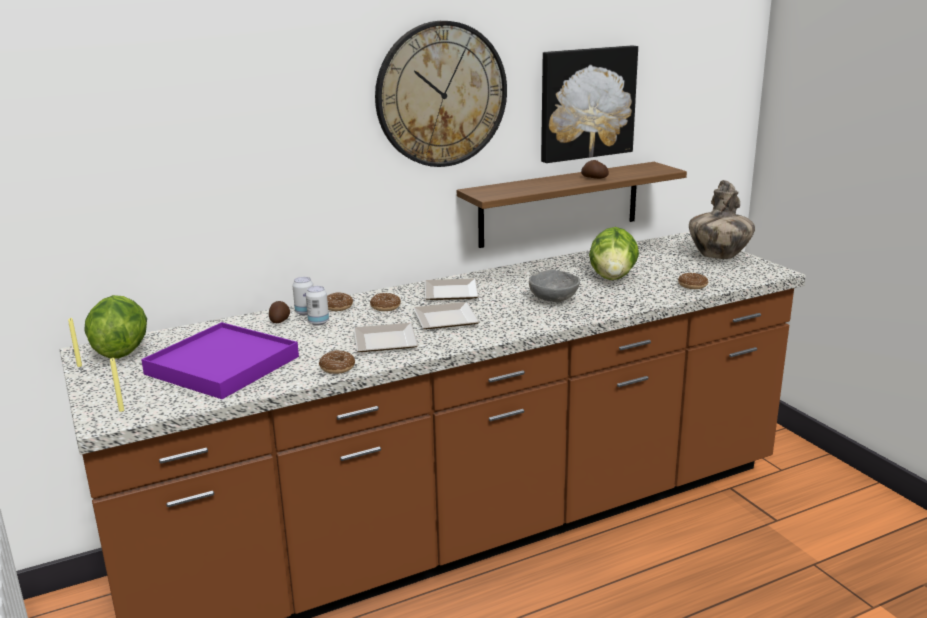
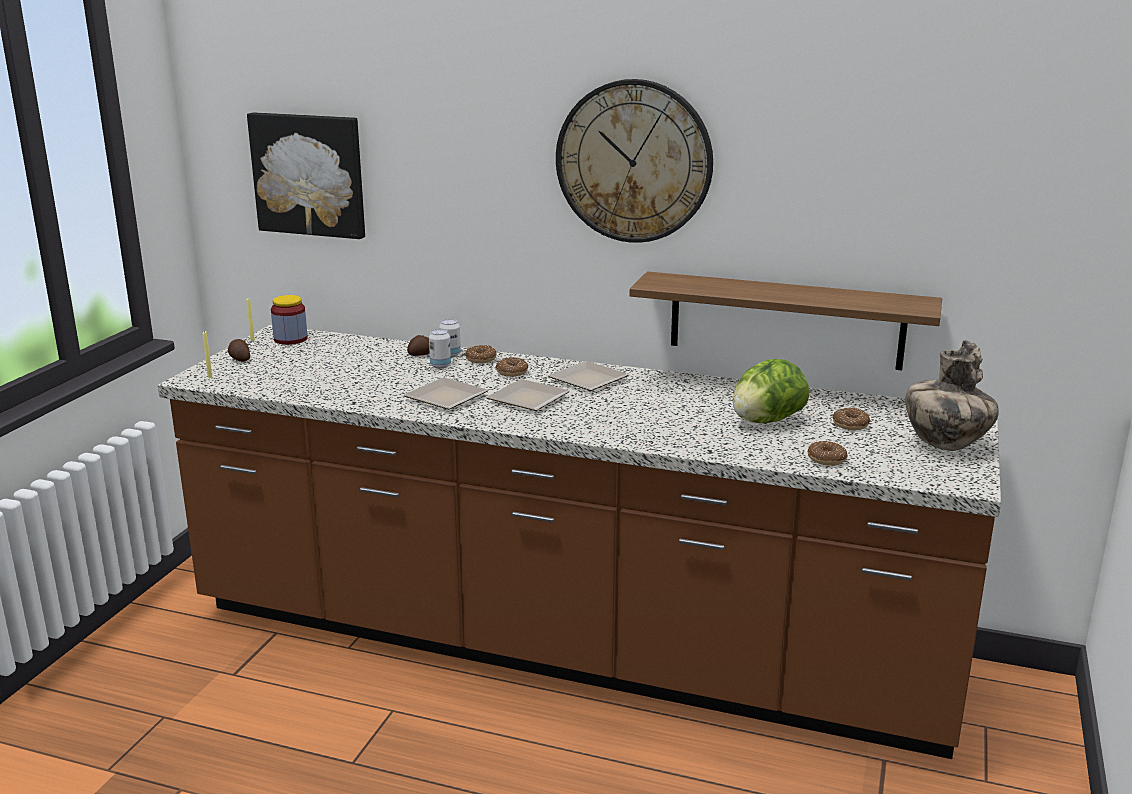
camera: 45 degrees right, 0 degrees up
(121, 351) = (290, 339): lettuce -> jar
(222, 365) = (317, 371): purple tray -> none
(337, 368) = (372, 402): donut -> donut (850, 425)
(553, 299) = (657, 418): grey bowl -> none
(586, 103) = (832, 201): picture -> picture (310, 174)
(594, 178) = (807, 296): potato -> potato (240, 359)

